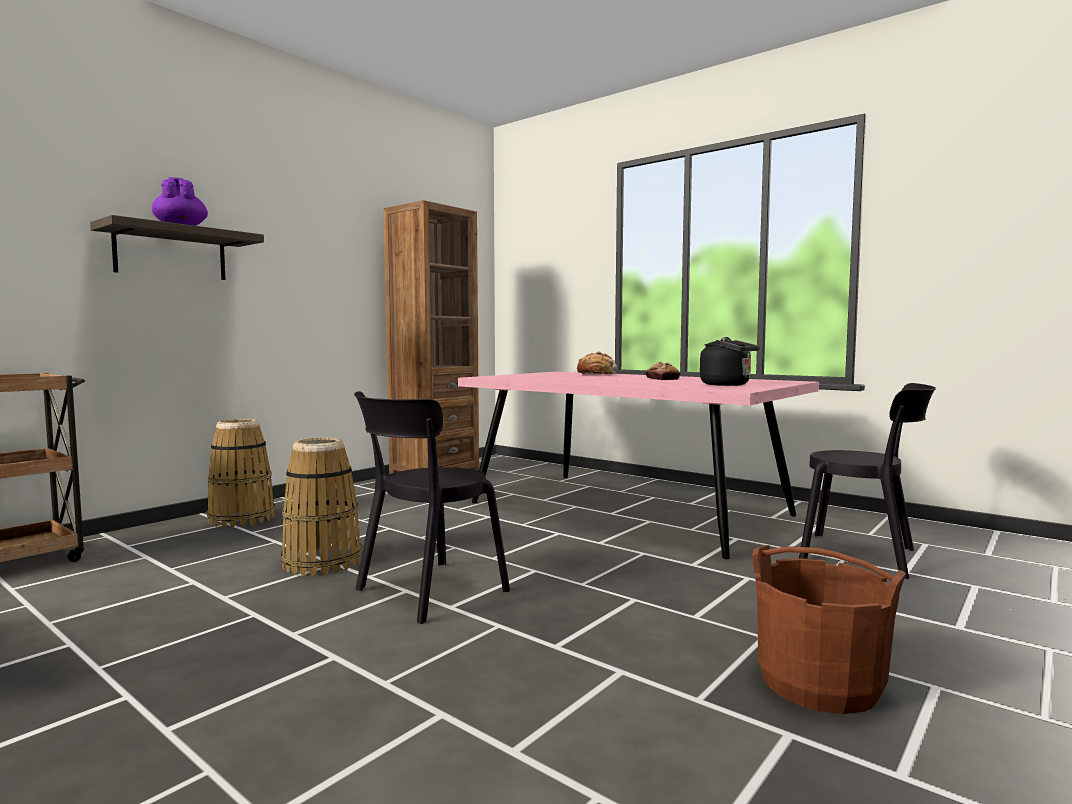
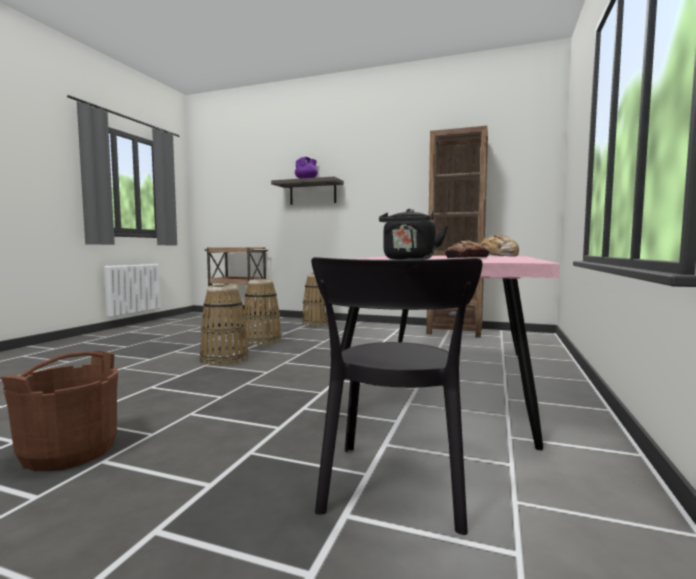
camera: 70 degrees right, 0 degrees up
(426, 592) = (224, 359): black chair -> basket

